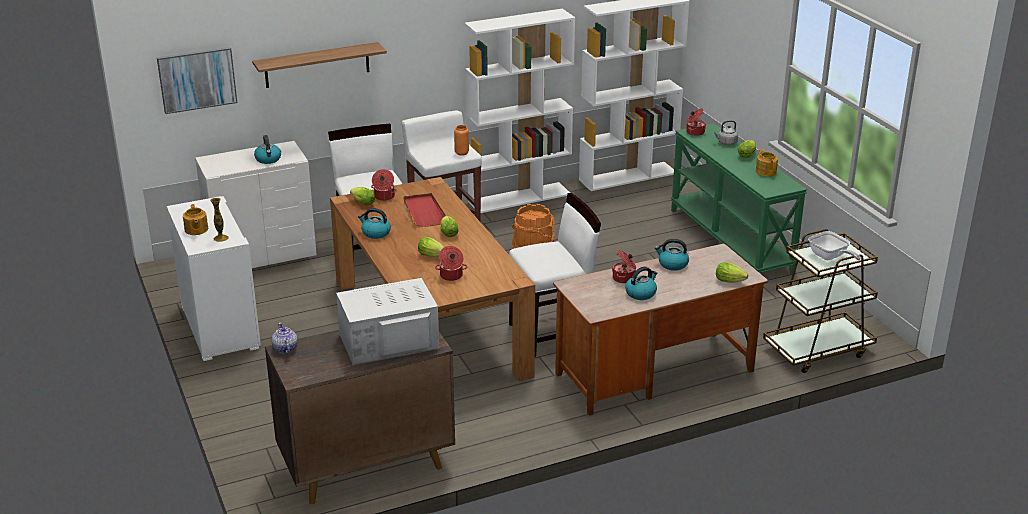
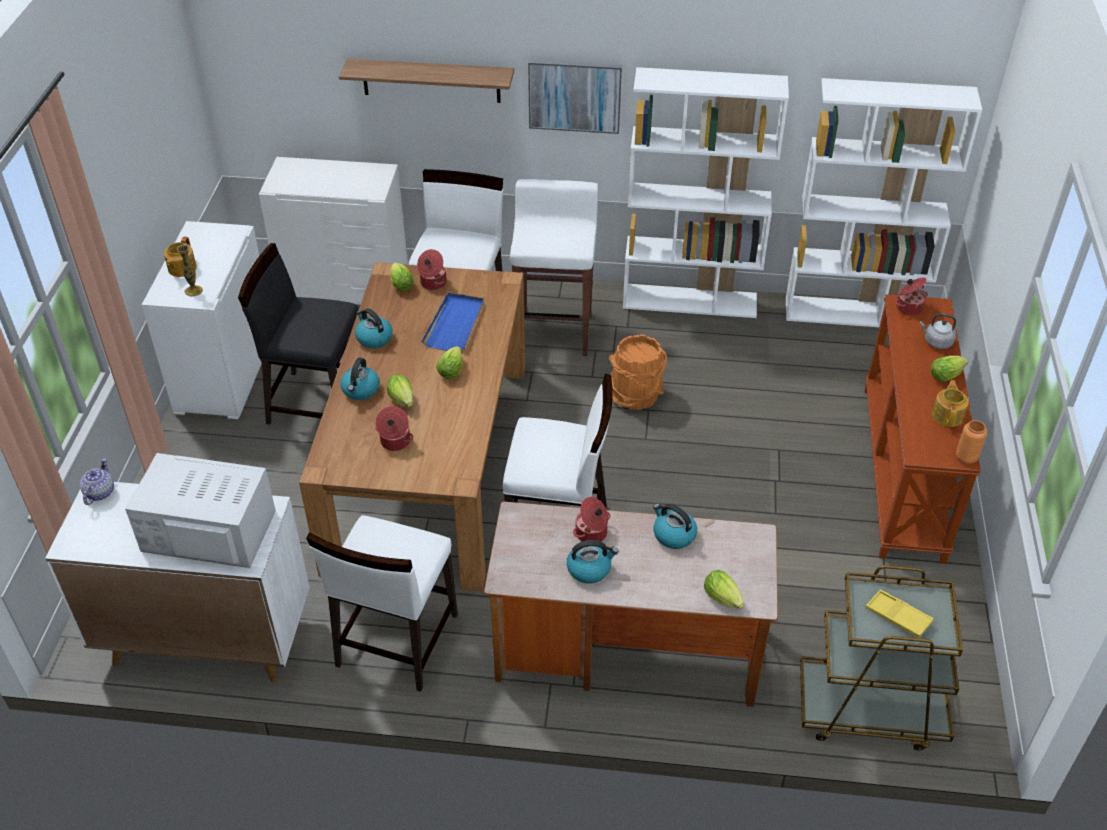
camera: 30 degrees right, 15 degrees up
(197, 79) = (279, 67): picture -> picture (574, 95)
(268, 159) = (345, 185): kettle -> kettle (360, 390)
(311, 321) = (317, 402): none -> black chair
(365, 466) = (205, 638): brown cabinet -> white cabinet
(424, 212) = (455, 324): red tray -> blue tray
(461, 153) = (571, 245): orange vase -> orange vase (966, 457)
(502, 420) = (395, 640): none -> white chair
(731, 241) = (904, 471): green console table -> brown console table
(830, 257) = (898, 616): frying pan -> yellow tray

